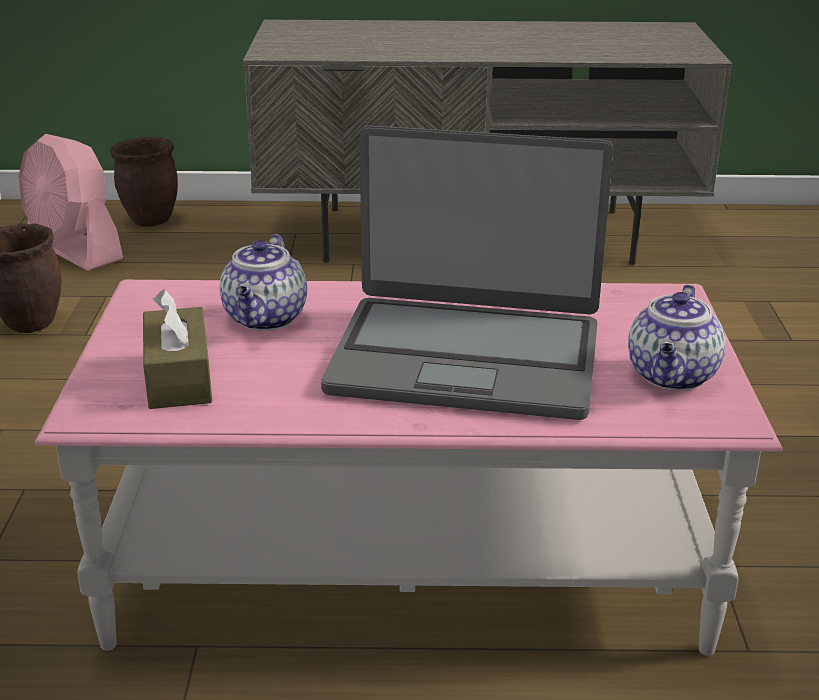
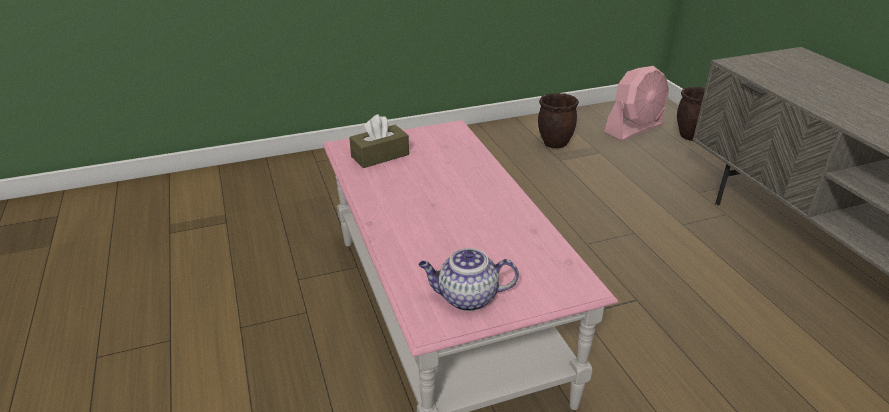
camera: 70 degrees right, 5 degrees up
(74, 249) = (634, 128): pink fan -> pink fan turned 150 degrees counterclockwise
(265, 319) = (447, 161): teapot -> none
(466, 358) = (444, 223): laptop -> none

